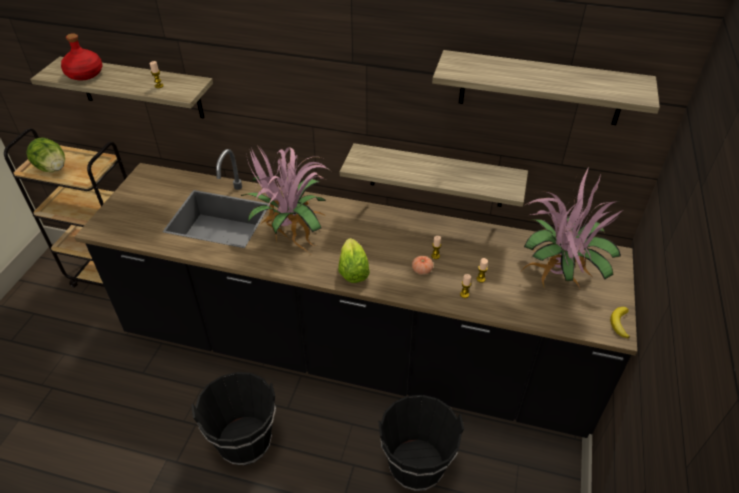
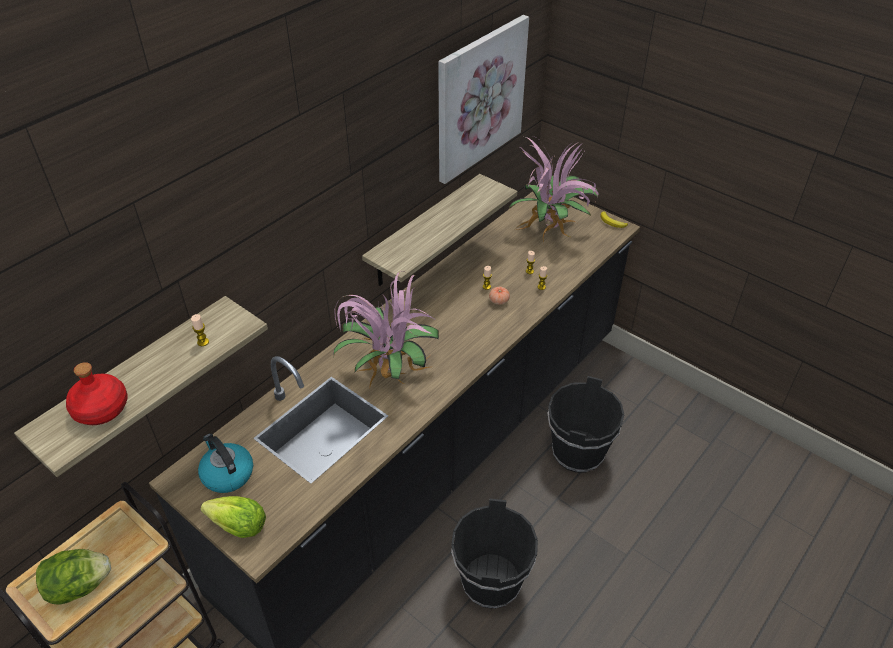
camera: 65 degrees left, 0 degrees up
(157, 191) = (227, 474): none -> kettle
(353, 271) = (473, 345): lettuce -> lettuce (239, 526)
(540, 88) = (479, 98): shelf -> picture

